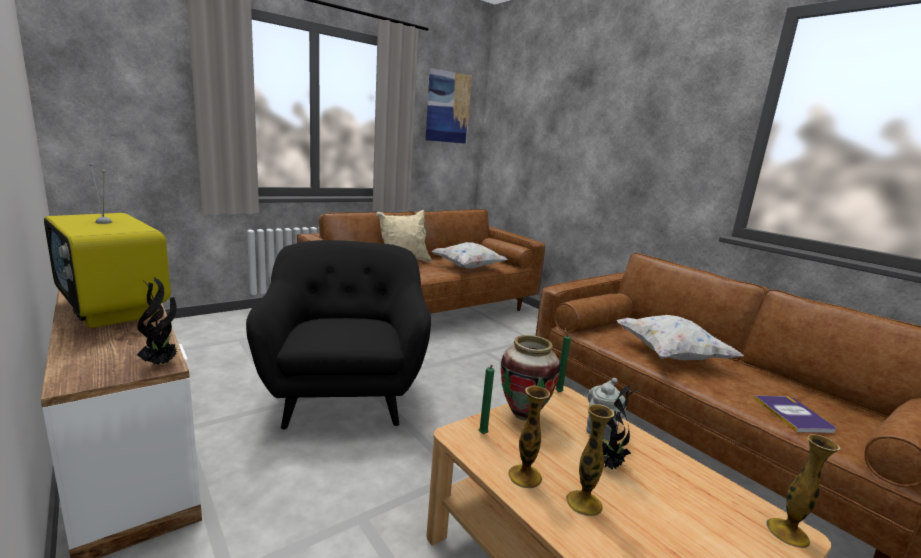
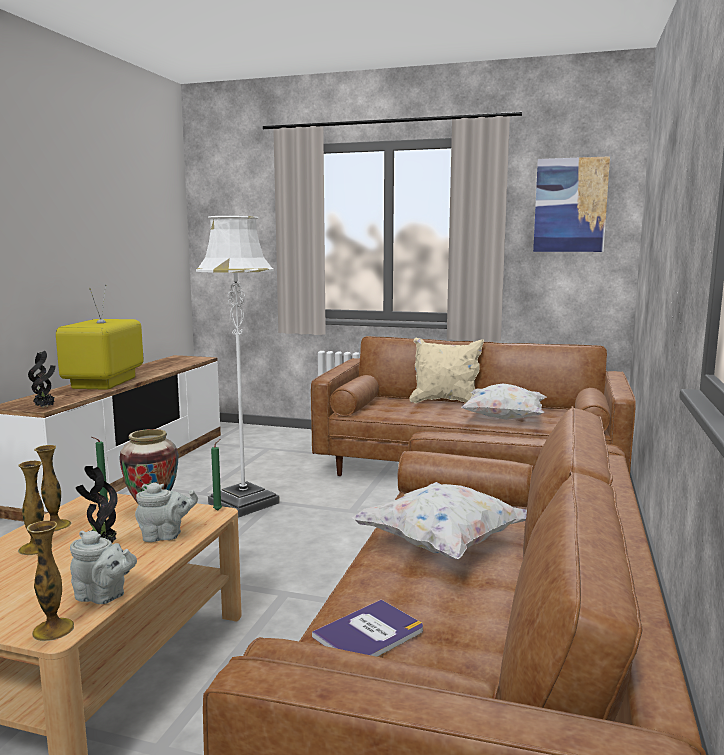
camera: 55 degrees right, 5 degrees down
(345, 395) = (243, 503): black armchair -> white floor lamp
(723, 490) = (103, 596): none -> grey teapot

